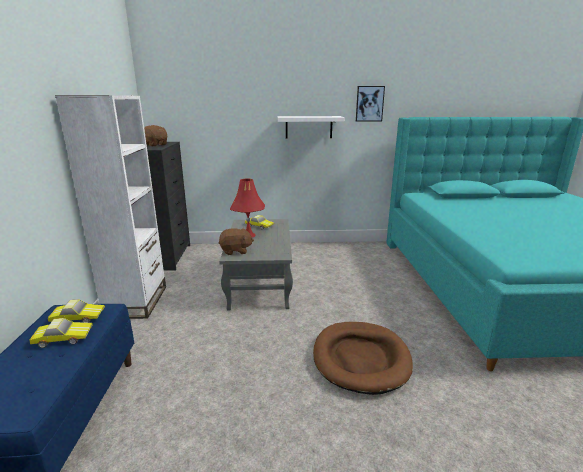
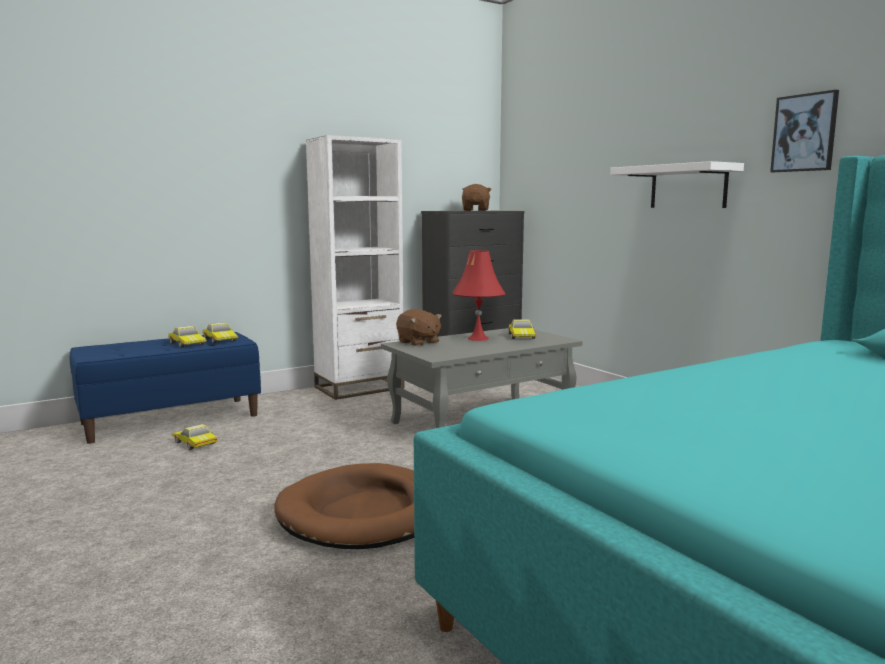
camera: 60 degrees right, 10 degrees down
(157, 414) = (194, 443): none -> toy car

